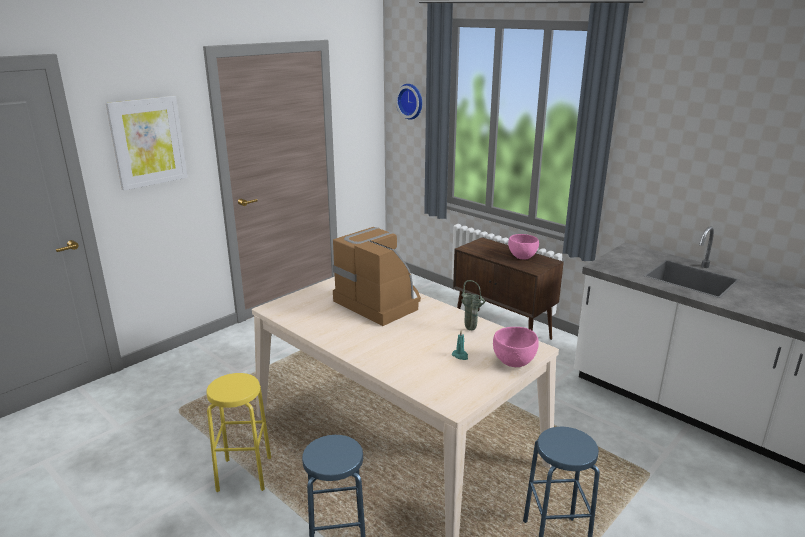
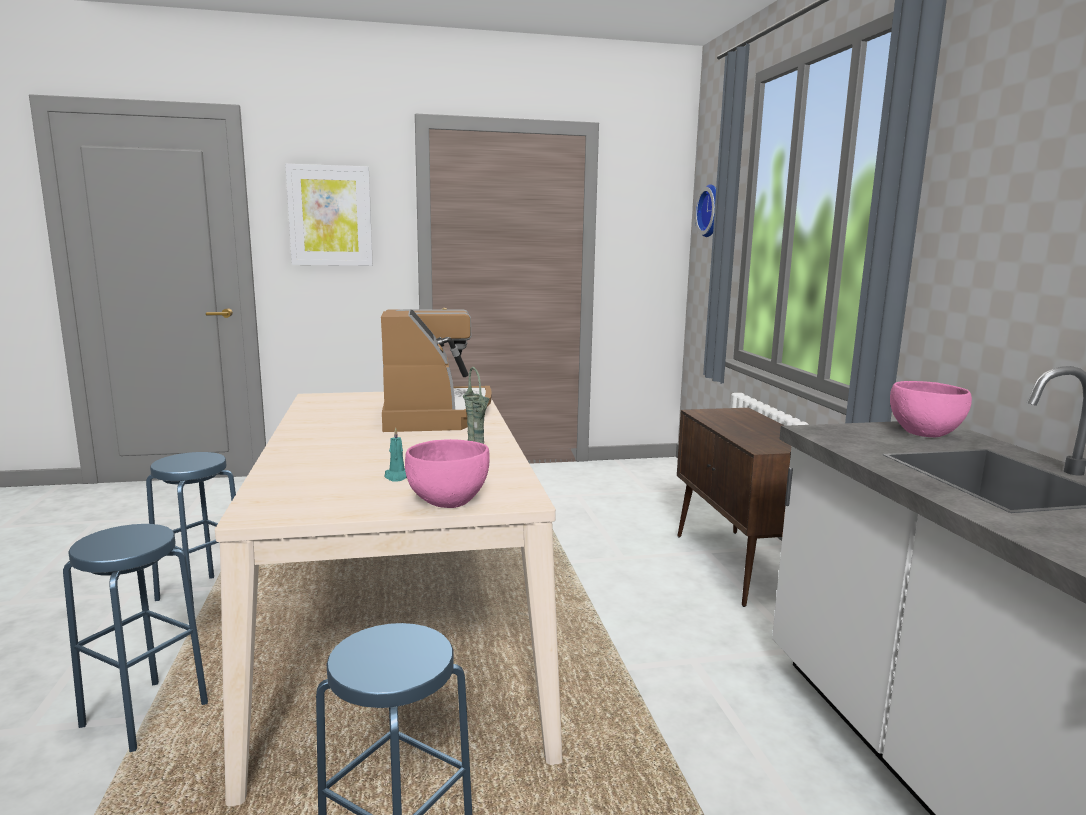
camera: 35 degrees right, 10 degrees down
(244, 474) = (202, 596): yellow stool -> blue stool
(522, 257) = (771, 434): pink bowl -> pink bowl (925, 433)

